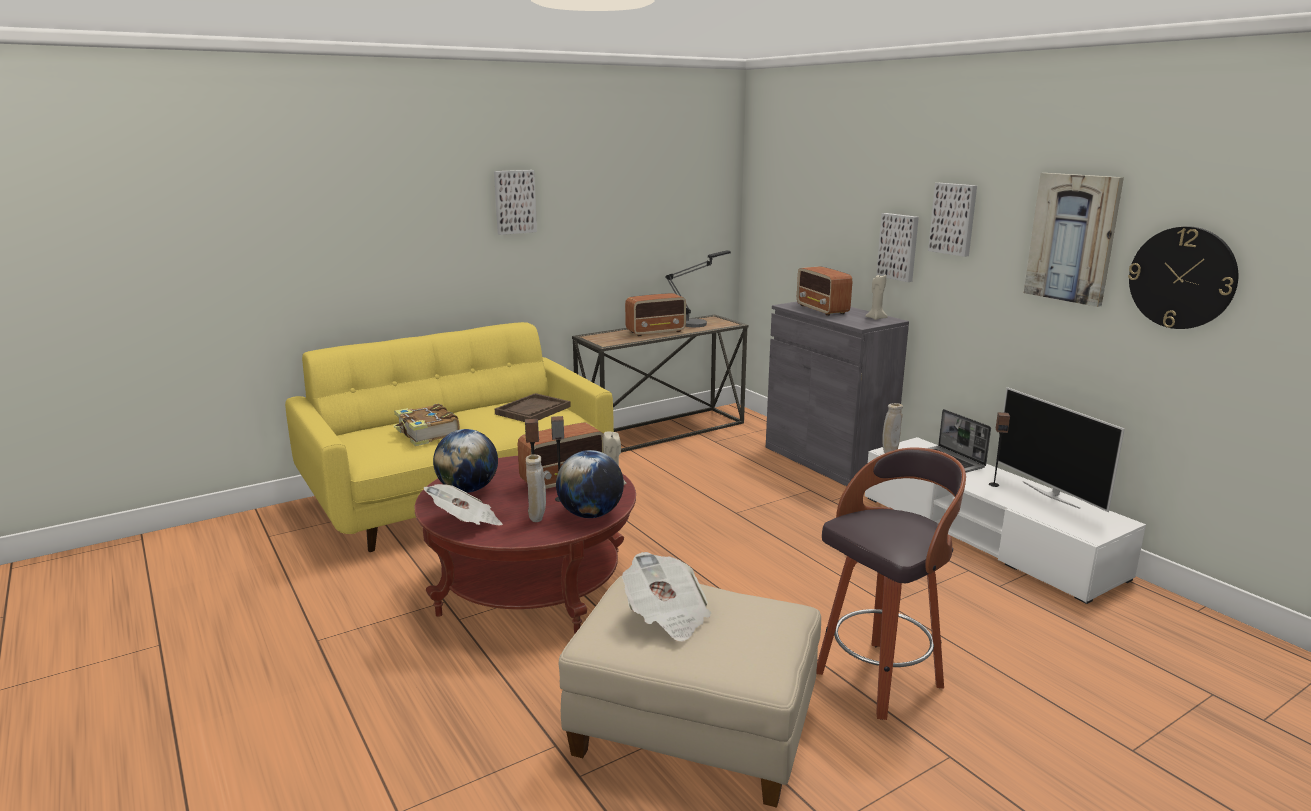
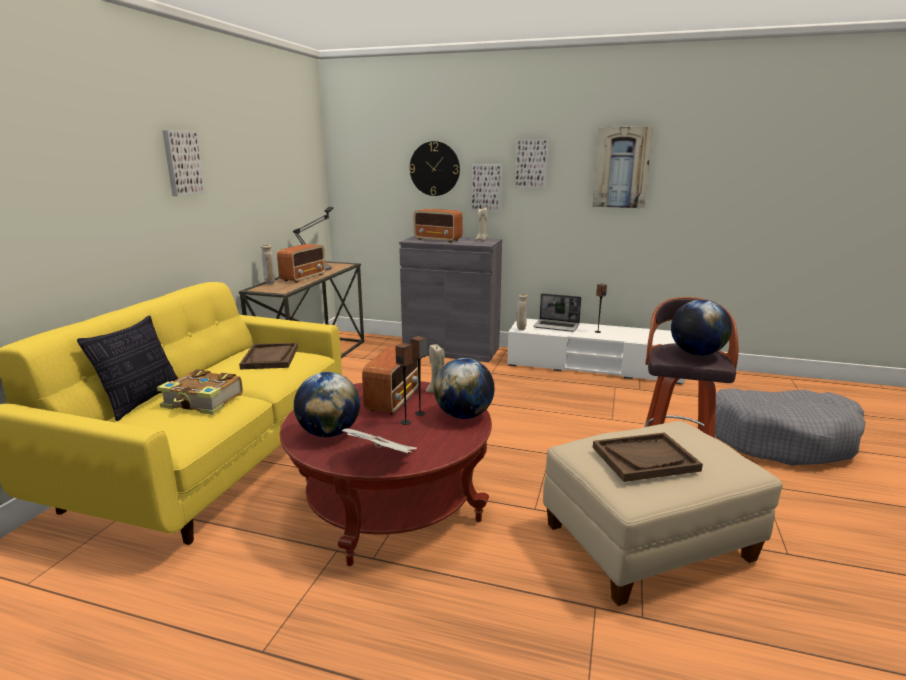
camera: 40 degrees left, 0 degrees up
(397, 421) = (142, 401): none -> pillow
(537, 519) = (433, 433): beige vase -> beige vase (270, 283)
(666, 616) = (645, 459): newspaper -> brown tray
(893, 531) = (696, 354): none -> globe
(1051, 494) = (628, 329): television -> none
(1102, 728) = (780, 439): none -> grey dog bed
(1182, 278) = (693, 184): wall clock -> wall clock (434, 168)

